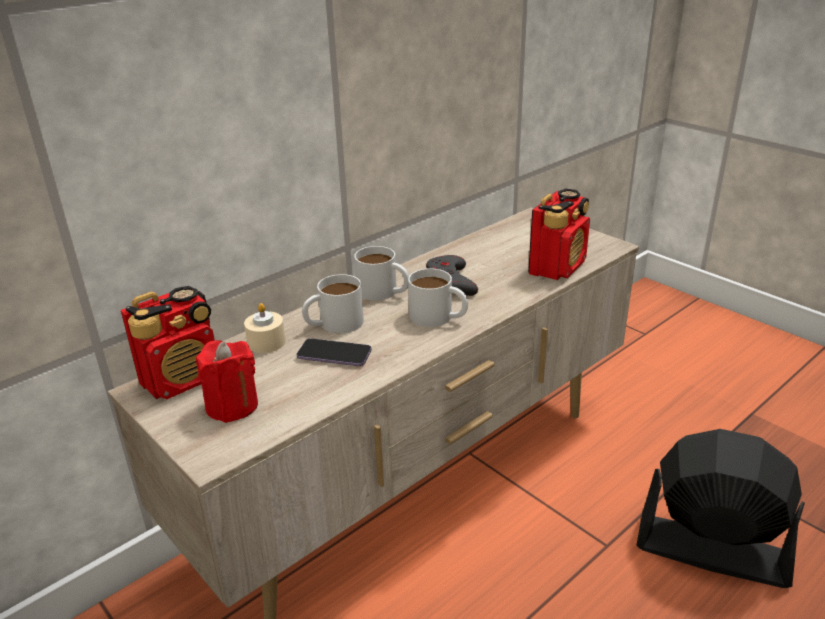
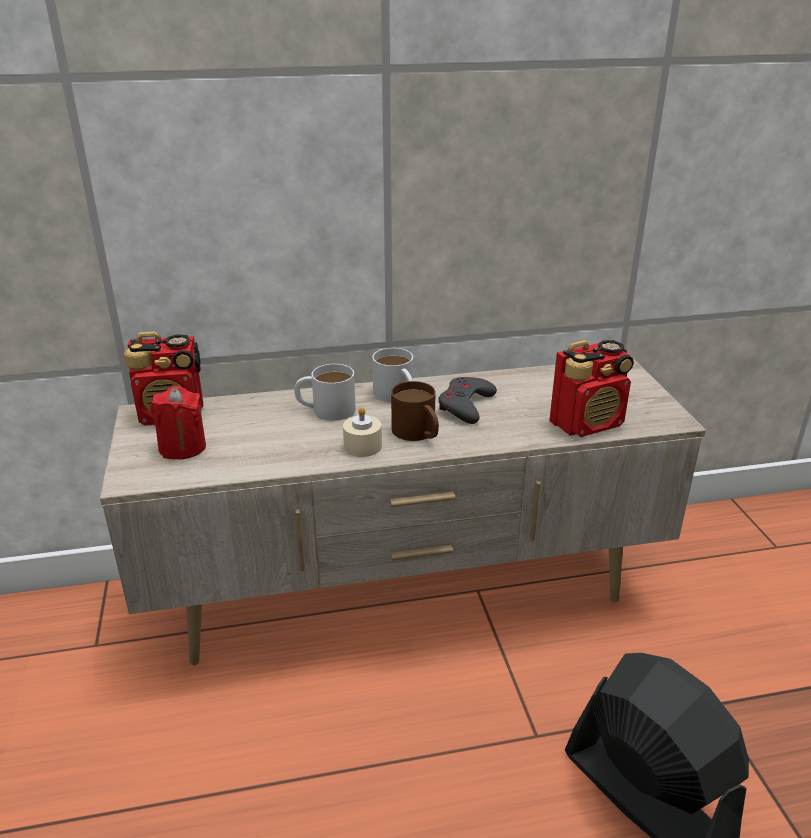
camera: 30 degrees right, 0 degrees up
(266, 342) = (259, 407): beige candle -> beige candle (362, 446)
(334, 354) = (297, 435): phone -> none
(438, 317) = (418, 433): white mug -> brown mug

